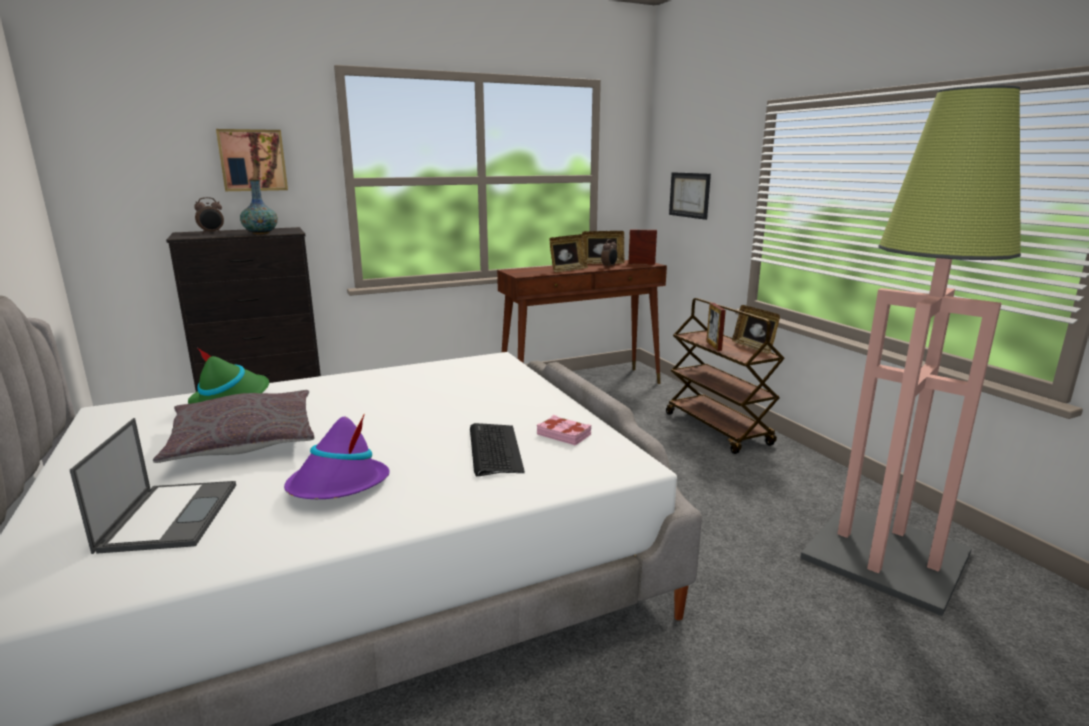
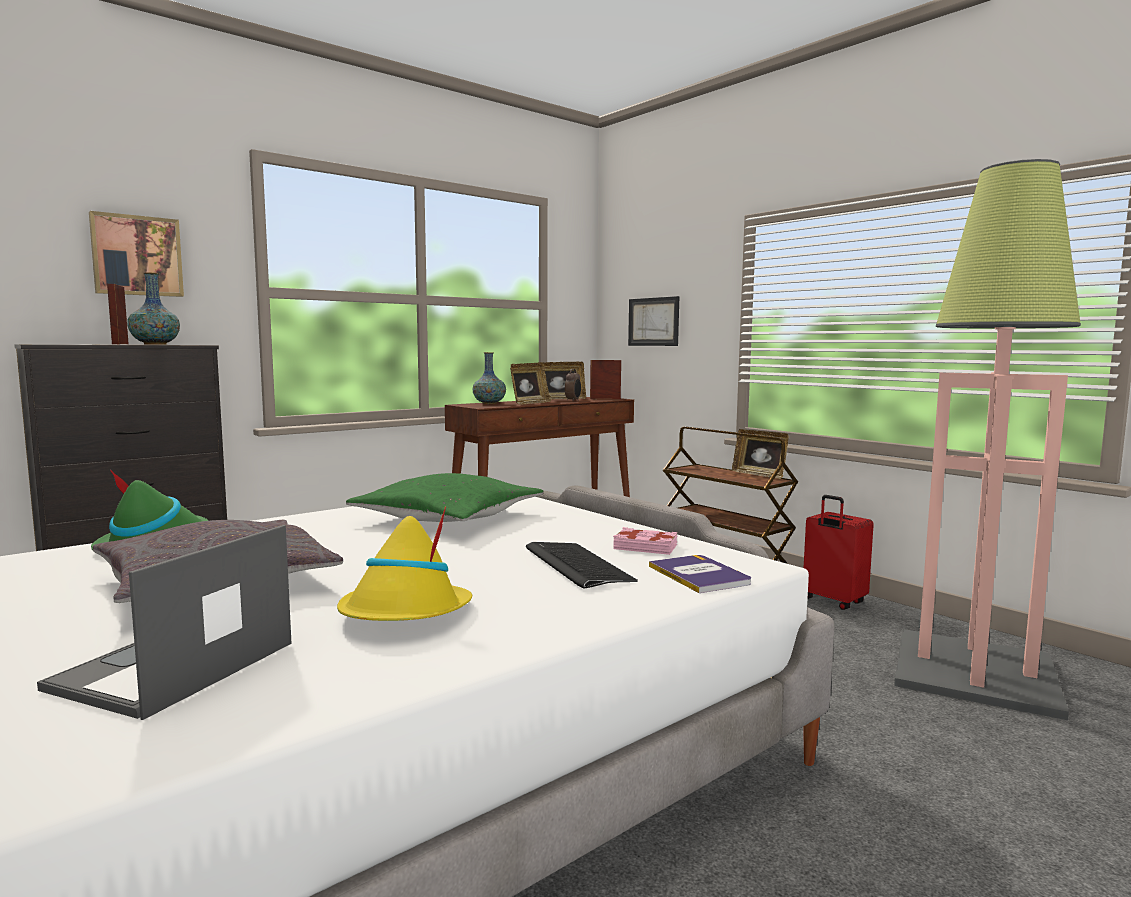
camera: 15 degrees left, 10 degrees down
(170, 515) = (173, 667): laptop -> laptop turned 135 degrees counterclockwise
(212, 233) = (79, 344): alarm clock -> none
(338, 485) = (405, 614): purple hat -> yellow hat
(442, 387) = (448, 518): none -> green pillow
(534, 269) = (489, 403): none -> vase
(579, 471) = (699, 575): none -> book
(713, 346) = (716, 475): picture frame -> picture frame (120, 344)
(800, 467) = (832, 601): none -> red suitcase

